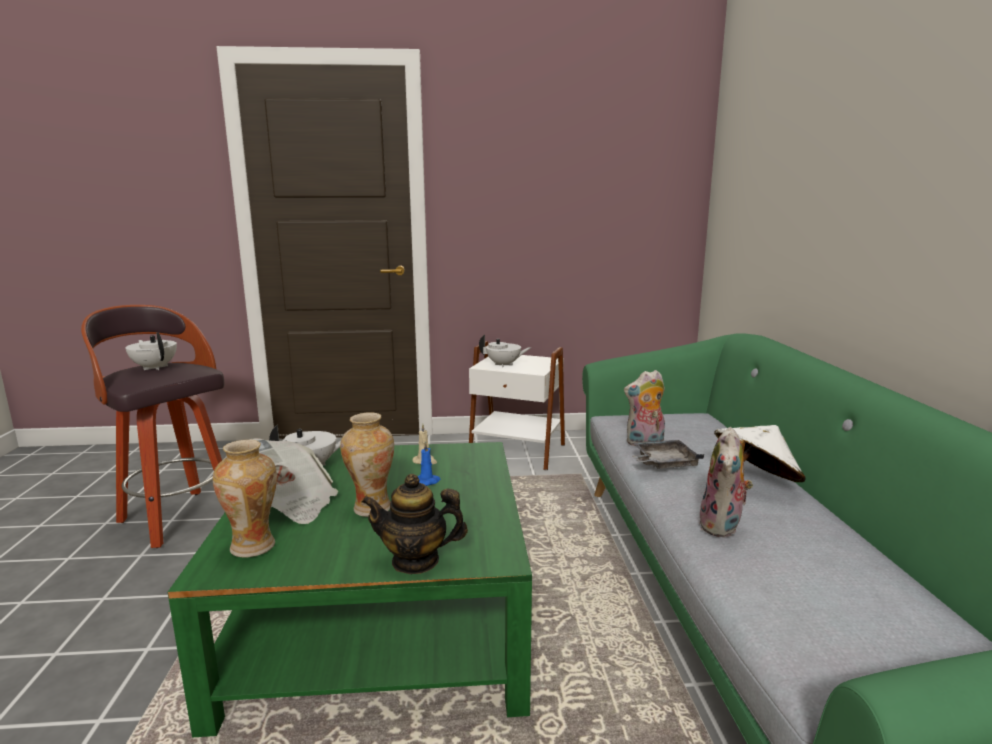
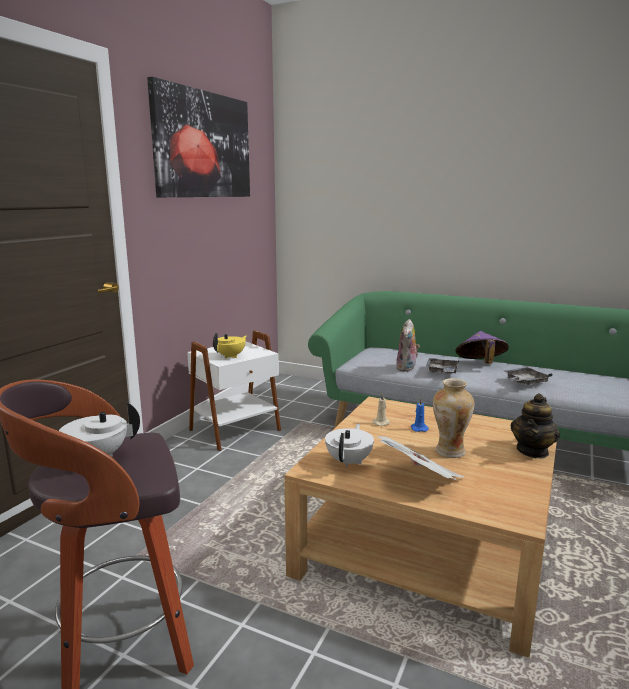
camera: 60 degrees left, 0 degrees up
(254, 546) = (487, 499): vase -> none
(381, 618) = (427, 544): green coffee table -> beige coffee table
(504, 365) = (231, 356): white teapot -> yellow teapot
(555, 129) = (203, 145): none -> picture
(722, 527) = (525, 382): plush toy -> grey tray
(754, 483) = (480, 364): white hat -> purple hat

